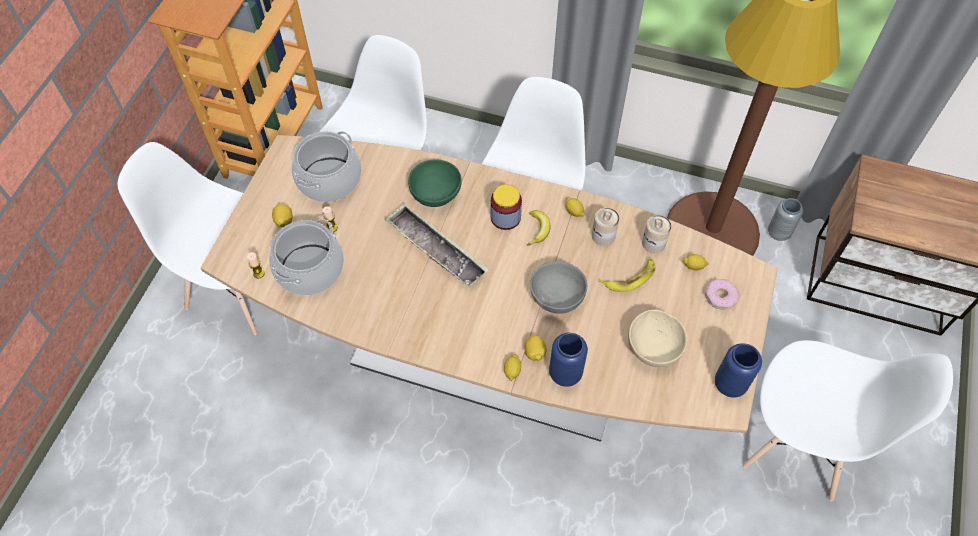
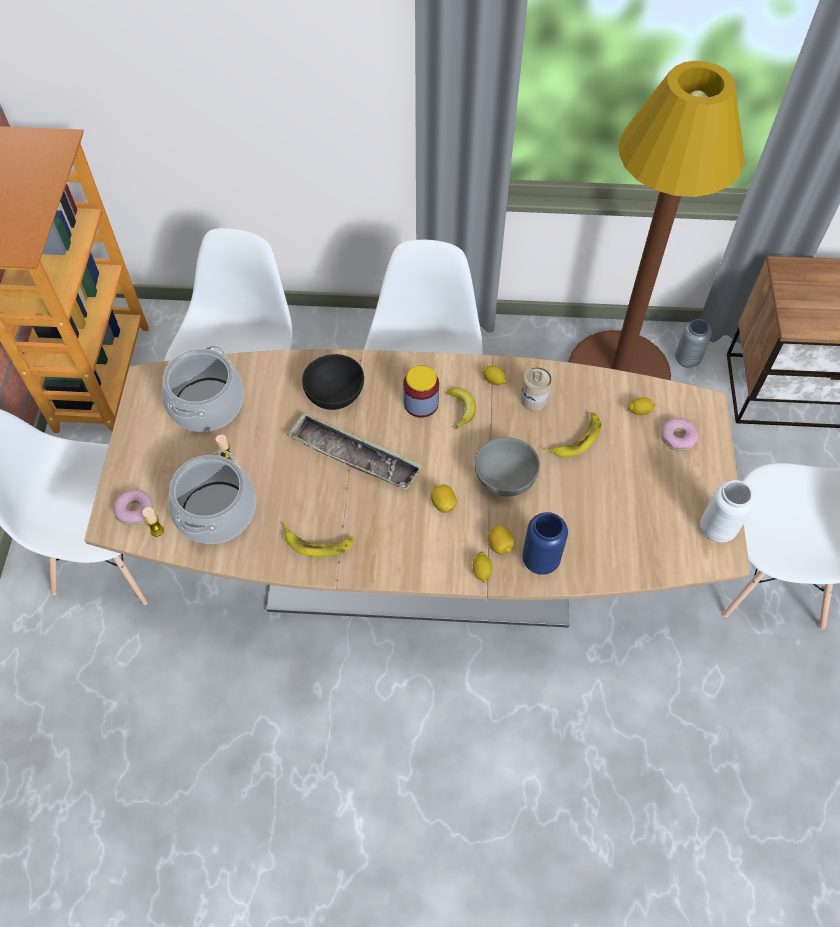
camera: 15 degrees left, 0 degrees up
(246, 253) = (134, 510): none -> donut
(284, 221) = (168, 463): lemon -> lemon (443, 504)
(384, 314) = (318, 543): none -> banana
(437, 195) = (336, 395): green bowl -> black bowl
(653, 243) = (590, 395): can -> none
(654, 347) = (626, 508): beige bowl -> none
(730, 384) = (717, 529): blue vase -> white vase

